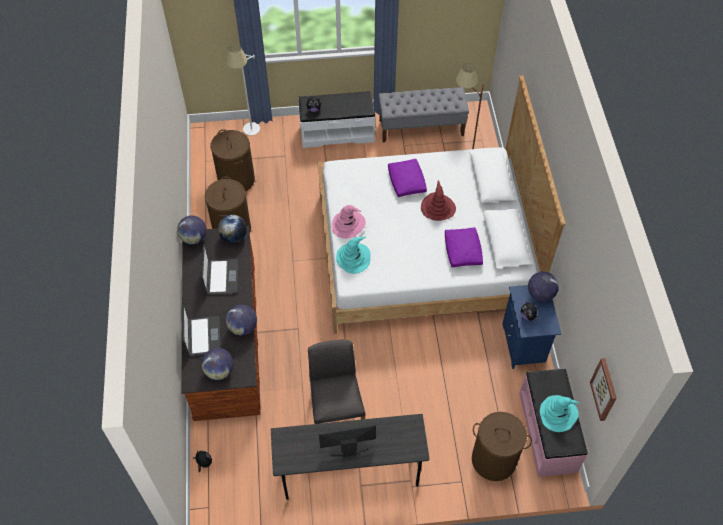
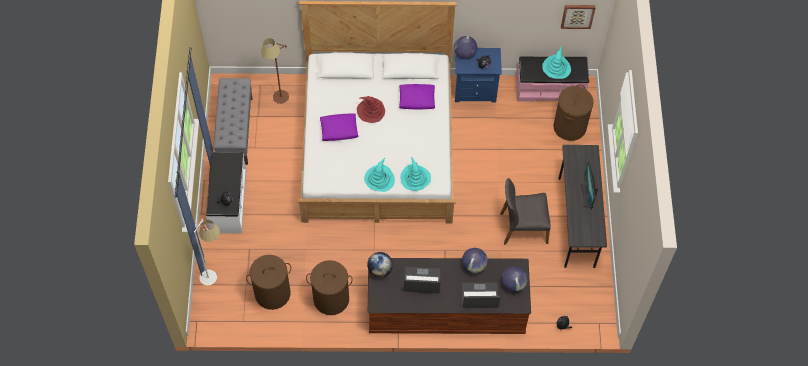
camera: 85 degrees left, 5 degrees up
(194, 238) = (377, 302): globe -> none
(348, 224) = (379, 179): pink hat -> turquoise hat

